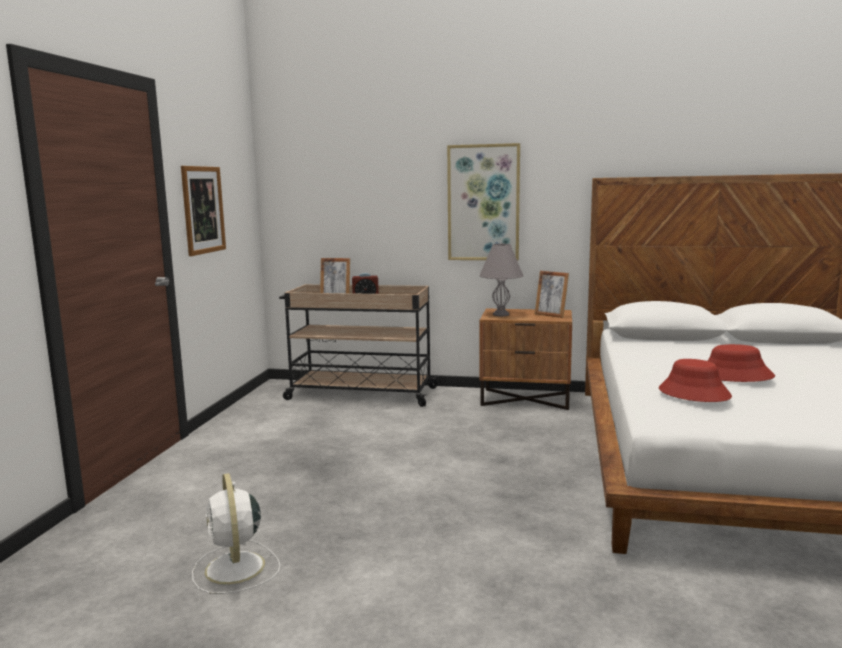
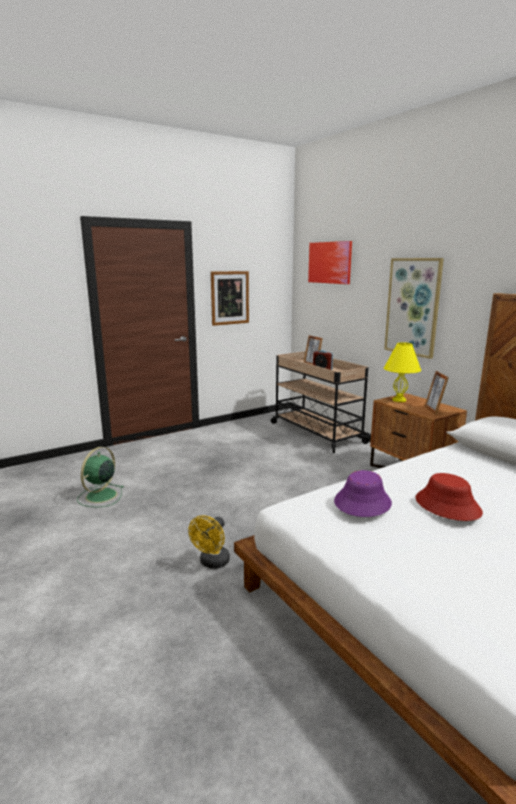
camera: 45 degrees right, 5 degrees up
(235, 569) = (100, 496): white fan -> green fan
(335, 154) = (330, 262): none -> picture
(501, 314) = (399, 400): grey table lamp -> yellow table lamp
(542, 552) = (212, 563): none -> yellow fan
(693, 393) = (362, 502): red hat -> purple hat

